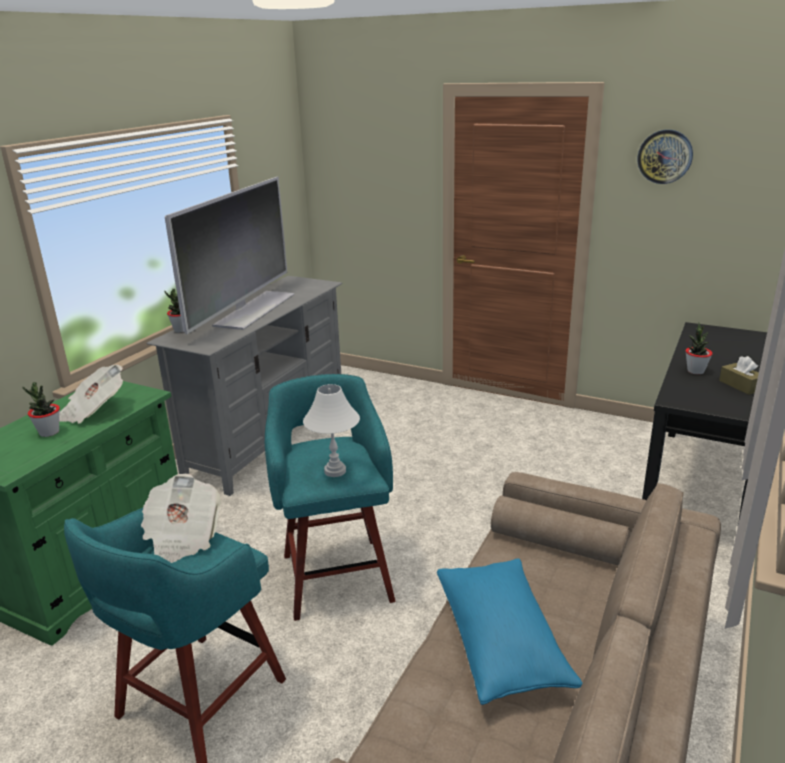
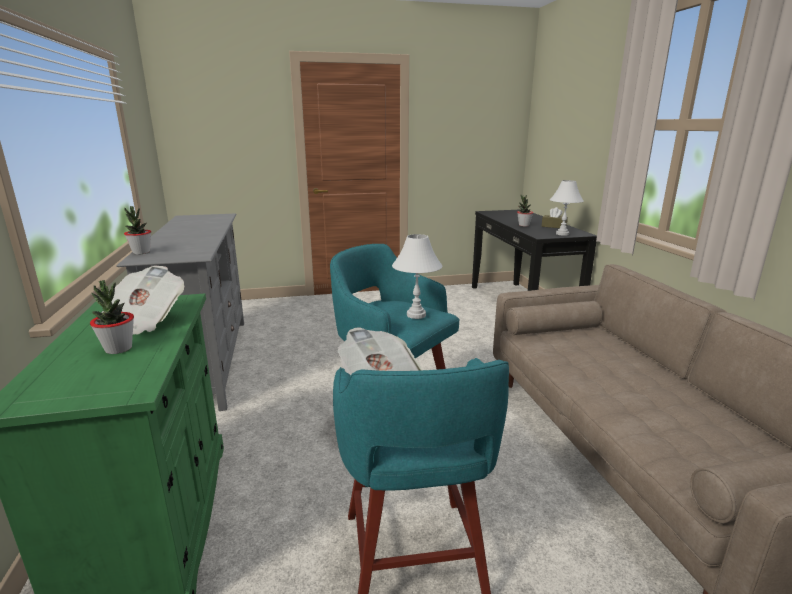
camera: 40 degrees left, 5 degrees down
(253, 309) = (189, 233): television -> none
(501, 643) = (614, 382): blue pillow -> none
(665, 156) = (450, 105): wall clock -> none
(717, 405) = (562, 234): none -> white table lamp

